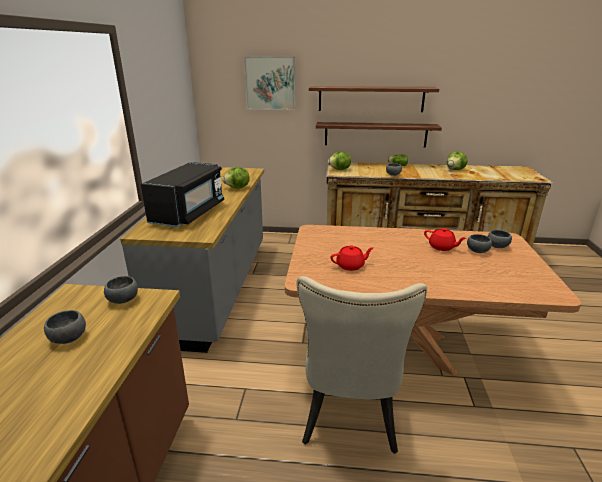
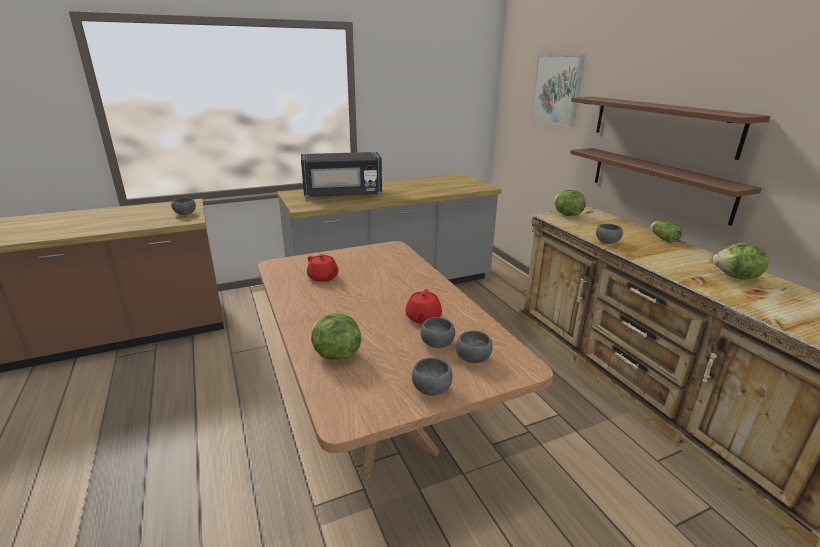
camera: 60 degrees right, 0 degrees up
(67, 338) = (137, 215): grey bowl -> grey bowl (431, 388)
(237, 188) = (424, 193): lettuce -> lettuce (335, 355)
(349, 419) = (253, 411): beige chair -> none

